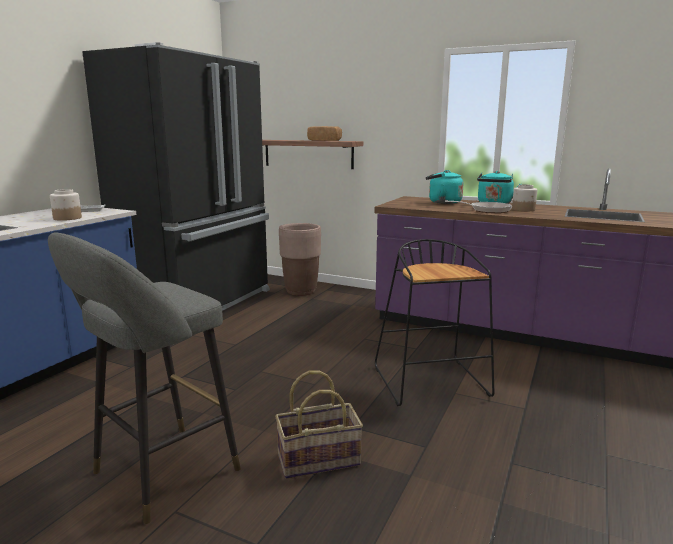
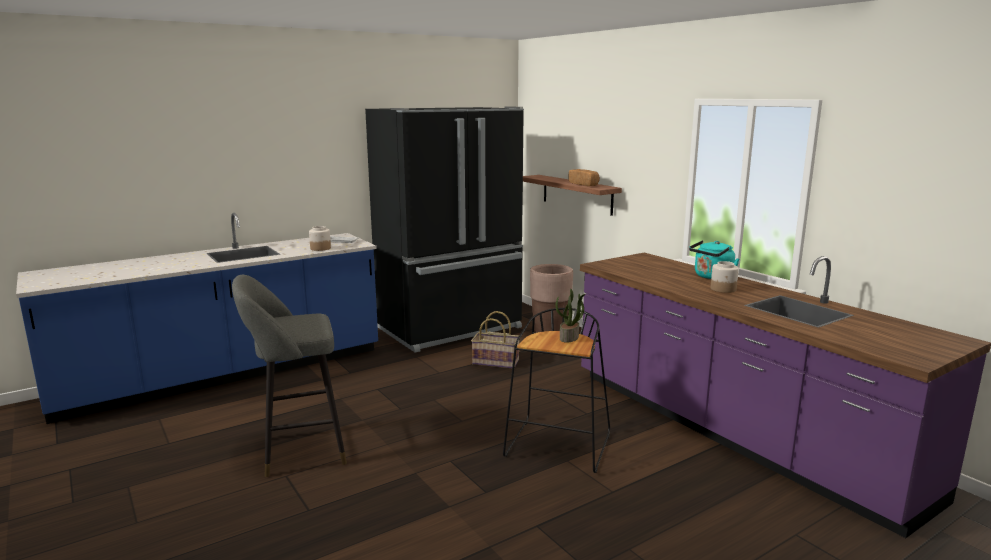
camera: 30 degrees right, 0 degrees up
(318, 459) = (401, 474): basket -> basket (496, 362)
(442, 202) = (661, 267): turquoise kettle -> none
(443, 266) = (569, 338): none -> potted plant
(486, 210) = (678, 285): frying pan -> none

